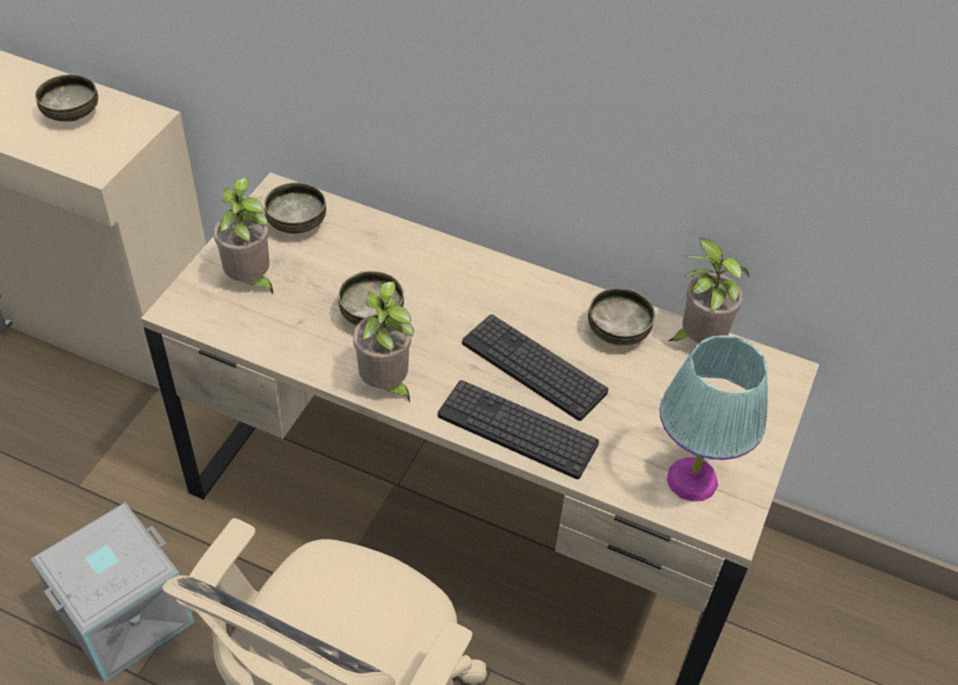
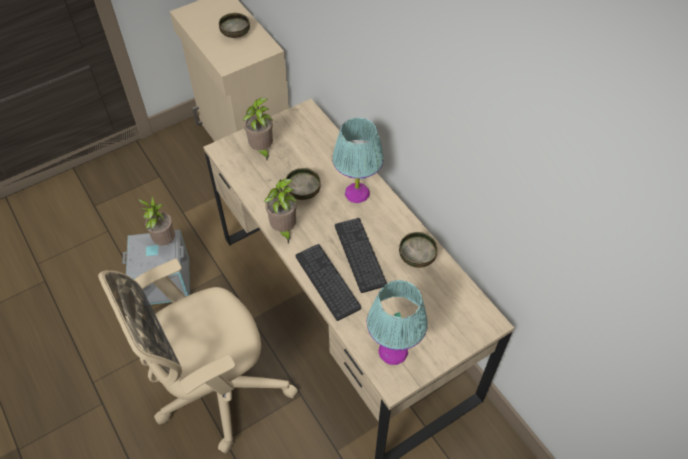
camera: 35 degrees right, 5 degrees up
(296, 224) = (303, 130): bowl -> none
(456, 280) = (357, 192): none -> turquoise table lamp
(698, 340) = (456, 282): potted plant -> potted plant (164, 241)

